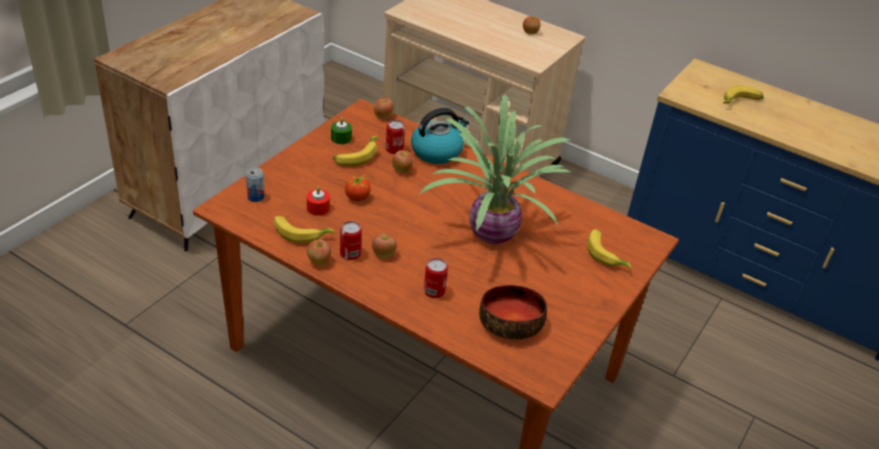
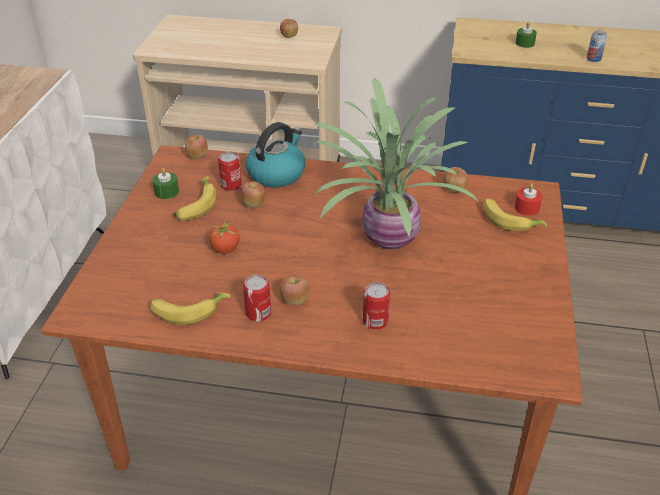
camera: 20 degrees left, 0 degrees up
(256, 197) = (110, 288): can -> can (593, 59)
(318, 208) = (189, 275): red candle -> red candle (526, 208)
(319, 262) = (229, 336): apple -> apple (454, 190)
(511, 322) = (475, 324): bowl -> none
(740, 102) = (524, 43): banana -> green candle

